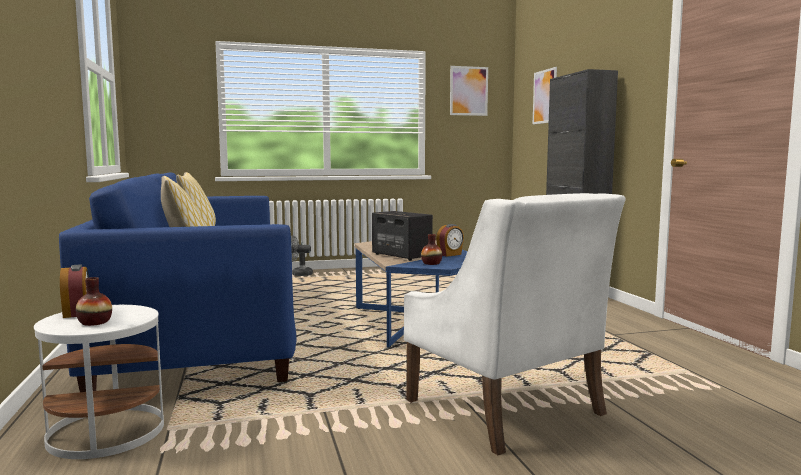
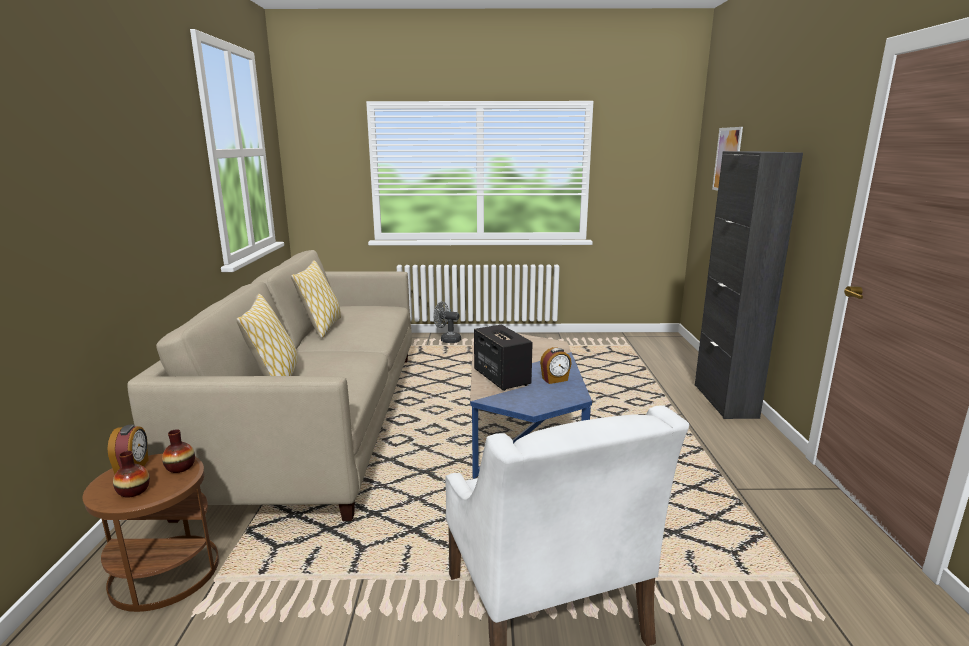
camera: 15 degrees right, 10 degrees up
(106, 432) = (165, 572): white side table -> brown side table
(202, 328) = (319, 420): blue sofa -> beige sofa
(431, 263) = (521, 400): vase -> vase (180, 467)
(468, 91) = (643, 145): picture -> none

